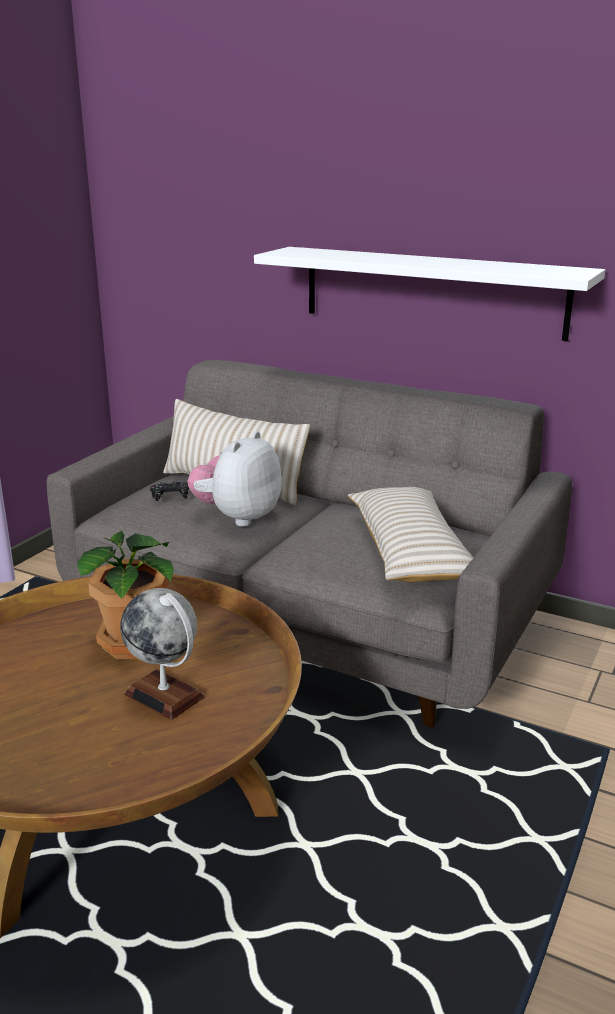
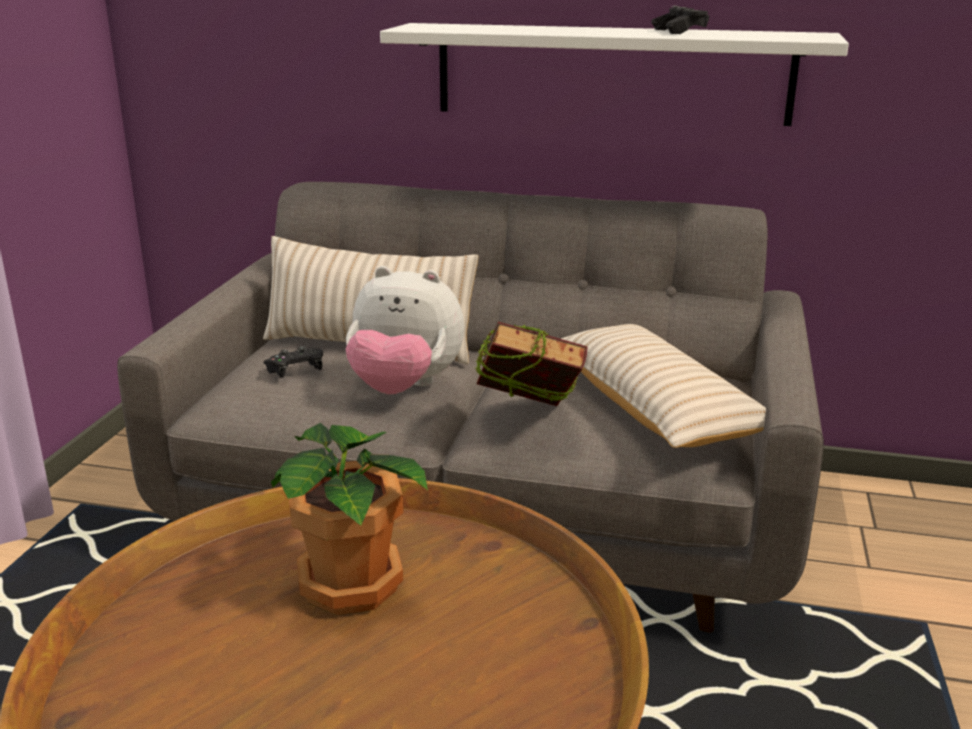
camera: 15 degrees left, 0 degrees up
(164, 695) = (441, 660): globe -> none
(238, 517) = (404, 388): plush toy -> plush toy turned 90 degrees counterclockwise
(310, 549) = (527, 420): none -> book
(474, 263) = (679, 31): none -> black game controller

